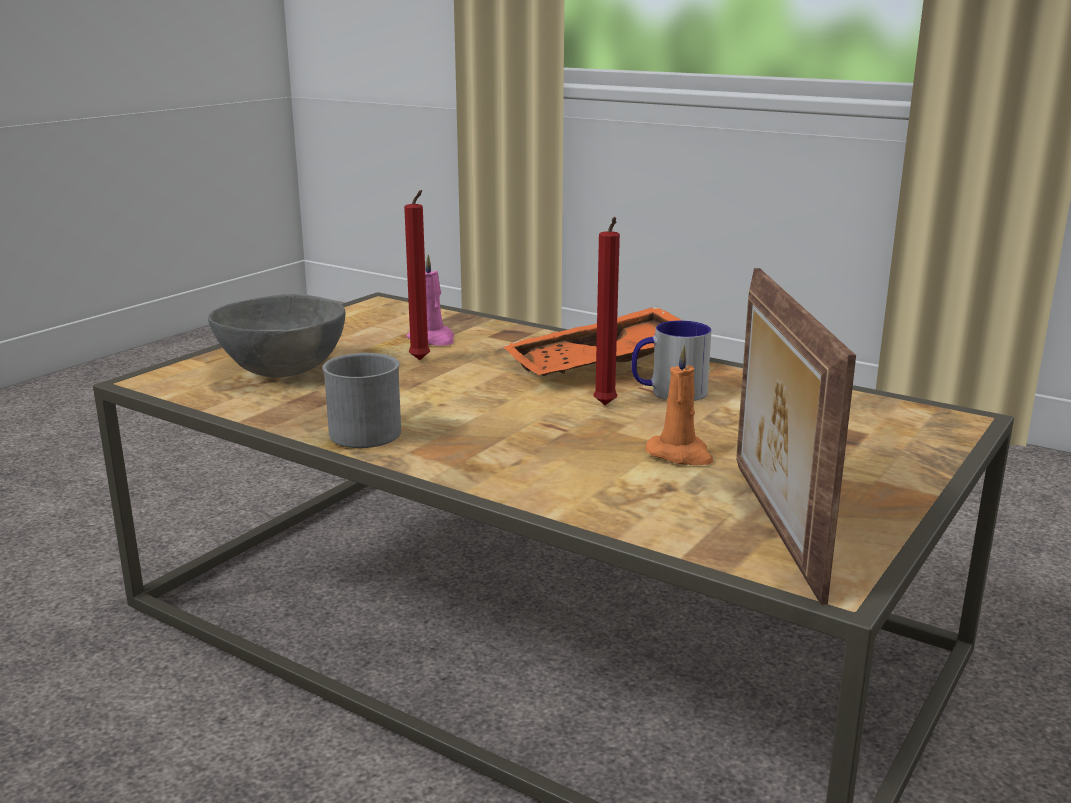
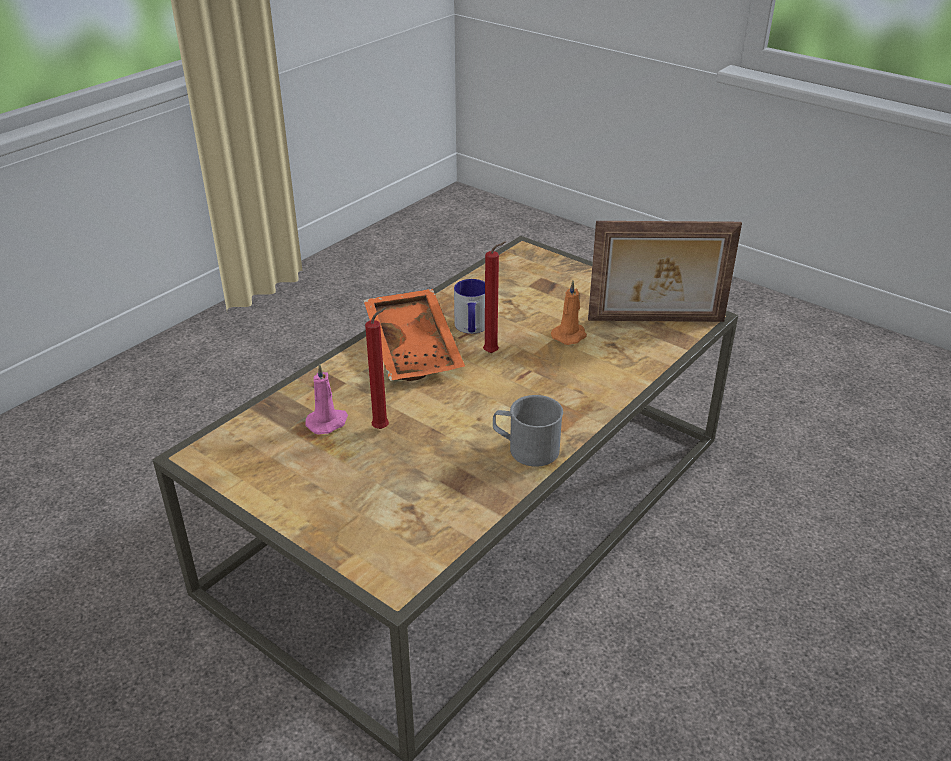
camera: 85 degrees left, 15 degrees up
(281, 371) = (390, 503): grey bowl -> none

